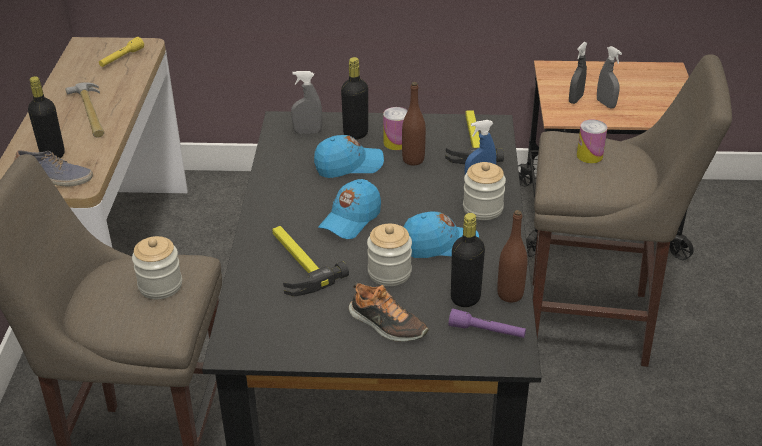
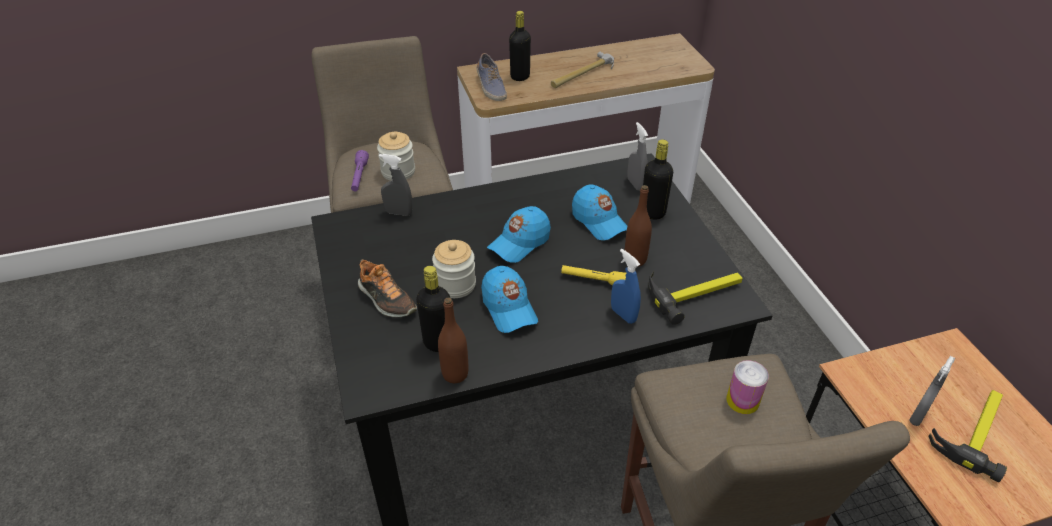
camera: 70 degrees right, 5 degrees up
(121, 58) = (668, 62): yellow flashlight -> yellow flashlight (593, 280)
(296, 263) = (446, 228): hammer -> hammer (974, 430)
(350, 219) = (519, 243): blue cap -> blue cap turned 60 degrees counterclockwise
(386, 325) = (386, 299): shoe -> shoe turned 60 degrees counterclockwise
(396, 143) = (656, 241): can -> none
(482, 209) = (582, 326): jar -> none
(487, 331) = (396, 367): purple flashlight -> purple flashlight (359, 176)
(575, 99) = (902, 383): grey spray bottle -> grey spray bottle (399, 212)

